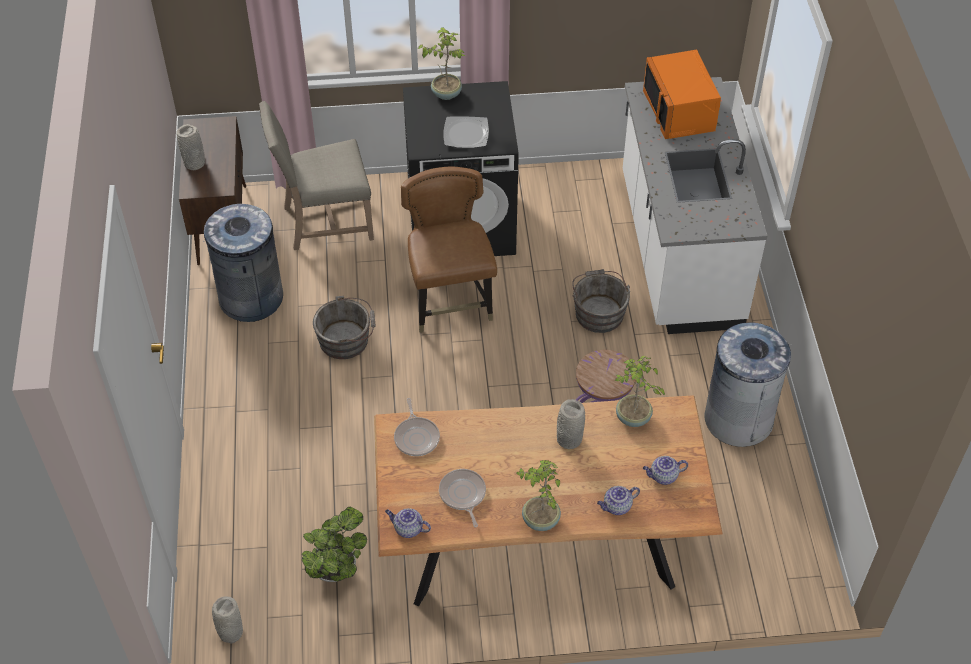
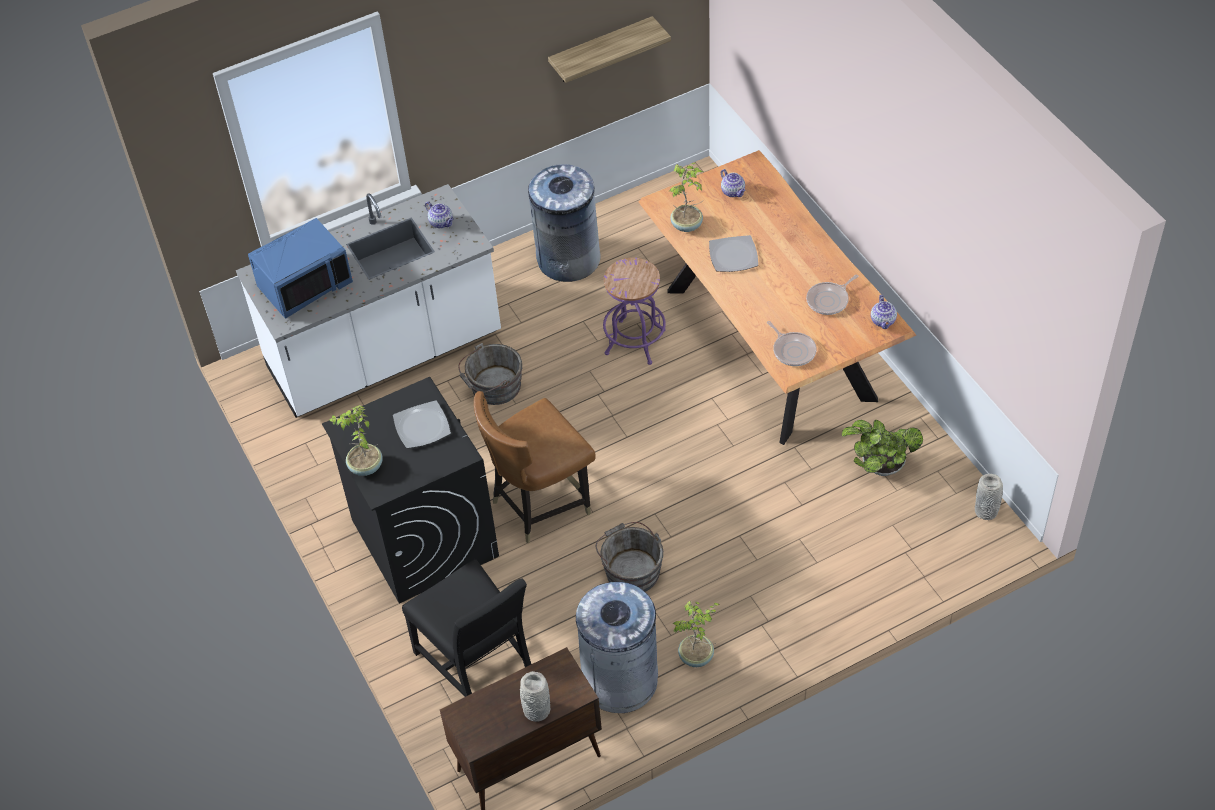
camera: 110 degrees left, 0 degrees up
(324, 222) = (478, 663): beige chair -> black chair
(416, 437) = (793, 350): frying pan -> frying pan turned 90 degrees clockwise
(540, 520) = (821, 247): potted plant -> potted plant (697, 657)
(568, 439) = (733, 256): grey vase -> plate
(616, 507) = (779, 209): teapot -> teapot (441, 222)
(680, 112) = (304, 284): orange microwave -> blue microwave
(861, 351) = (601, 51): none -> shelf

